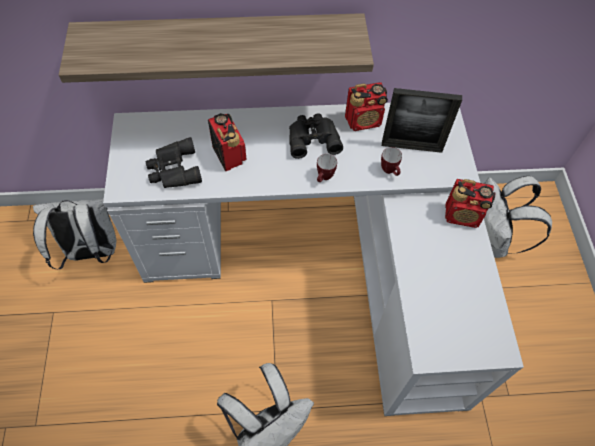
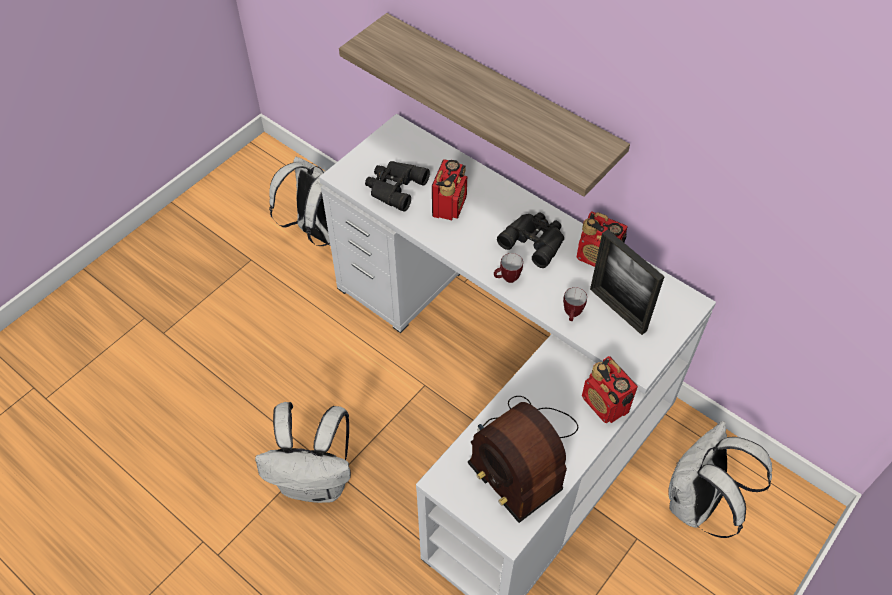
camera: 45 degrees right, 5 degrees down
(453, 292) = (521, 455): none -> radio

